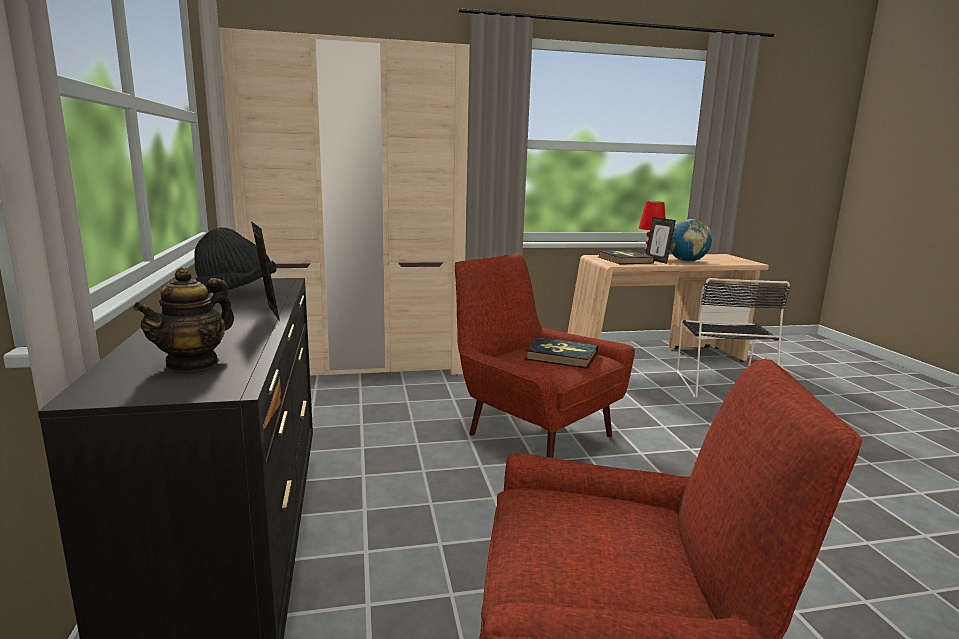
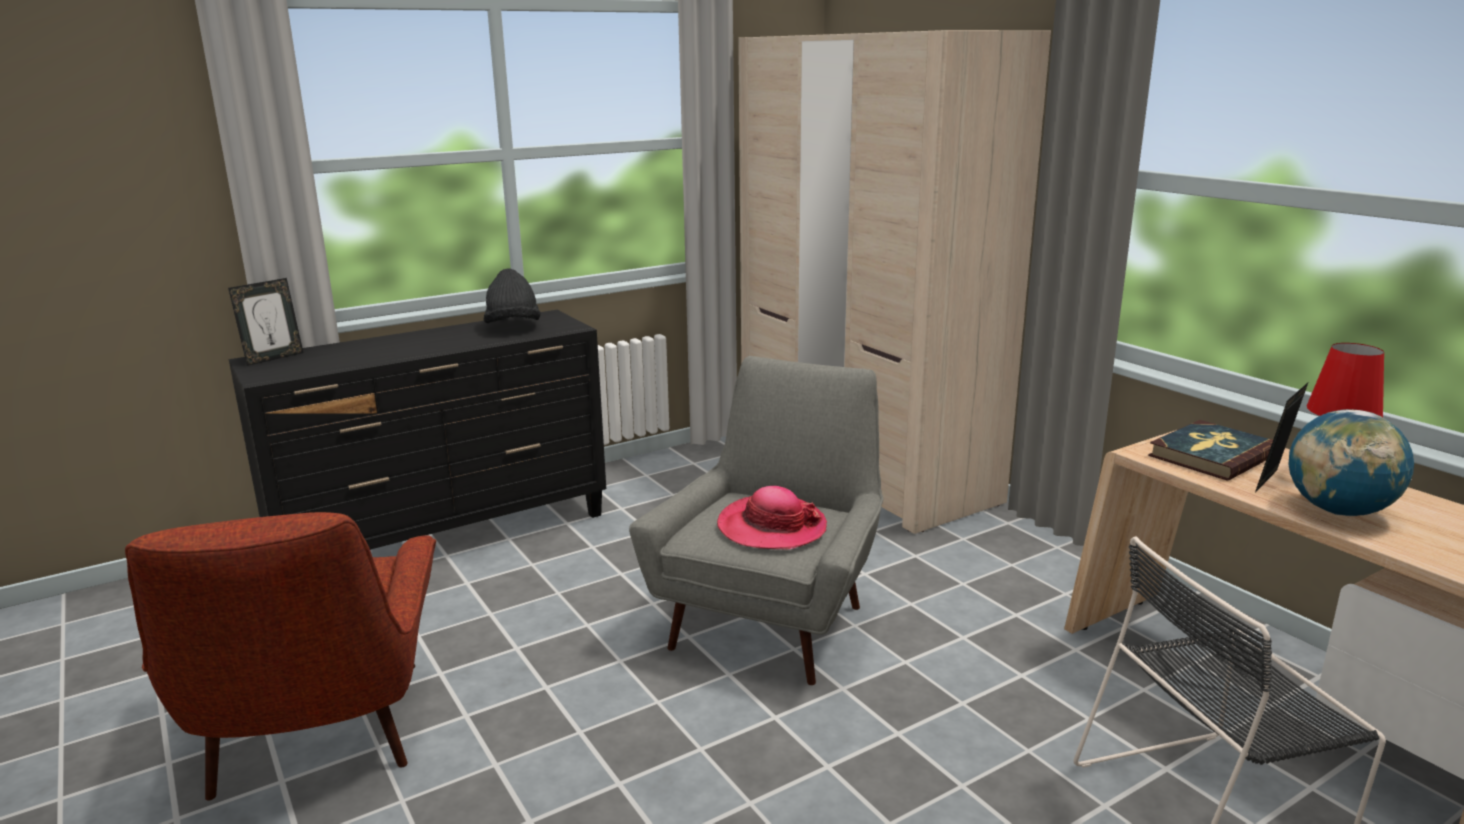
camera: 70 degrees right, 5 degrees up
(193, 363) = (310, 362): teapot -> none
(268, 313) = (446, 348): picture frame -> picture frame (273, 358)
(533, 431) = (772, 620): red armchair -> grey armchair
(561, 356) = (771, 527): book -> hat

